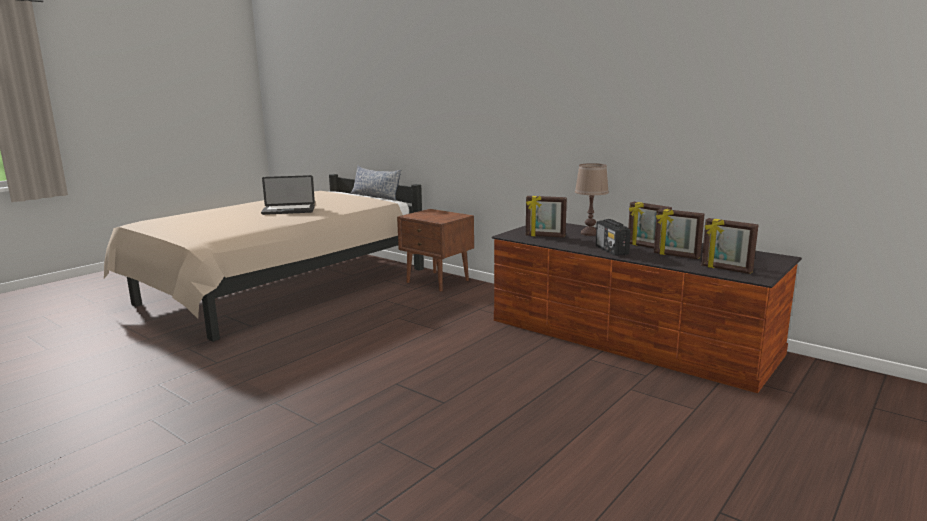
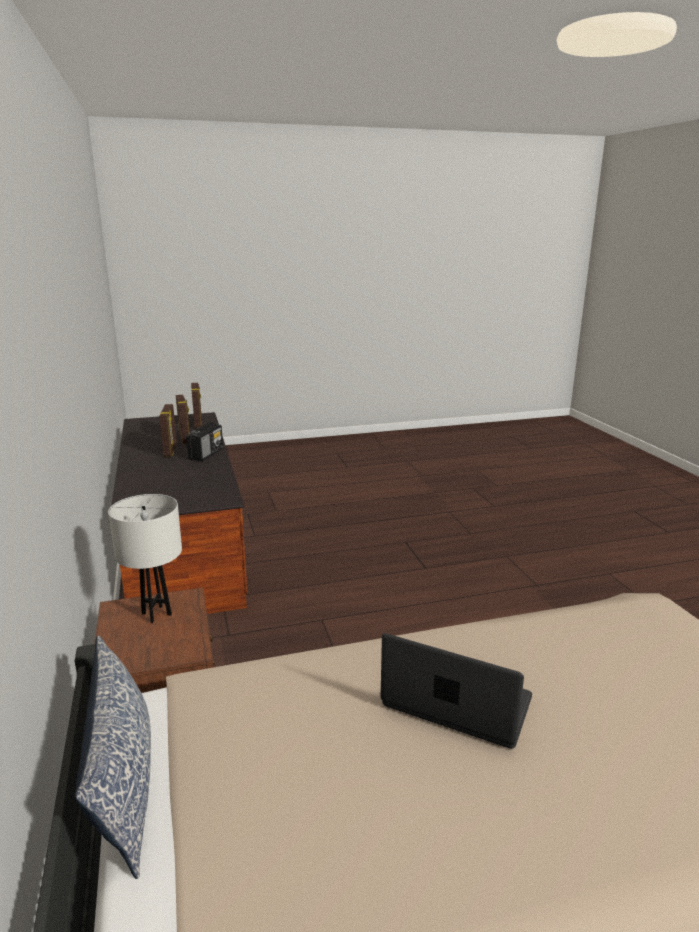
camera: 145 degrees left, 5 degrees up
(442, 217) = (156, 614): none -> white table lamp
(545, 236) = (200, 487): picture frame -> none
(590, 233) = (153, 478): brown table lamp -> none

